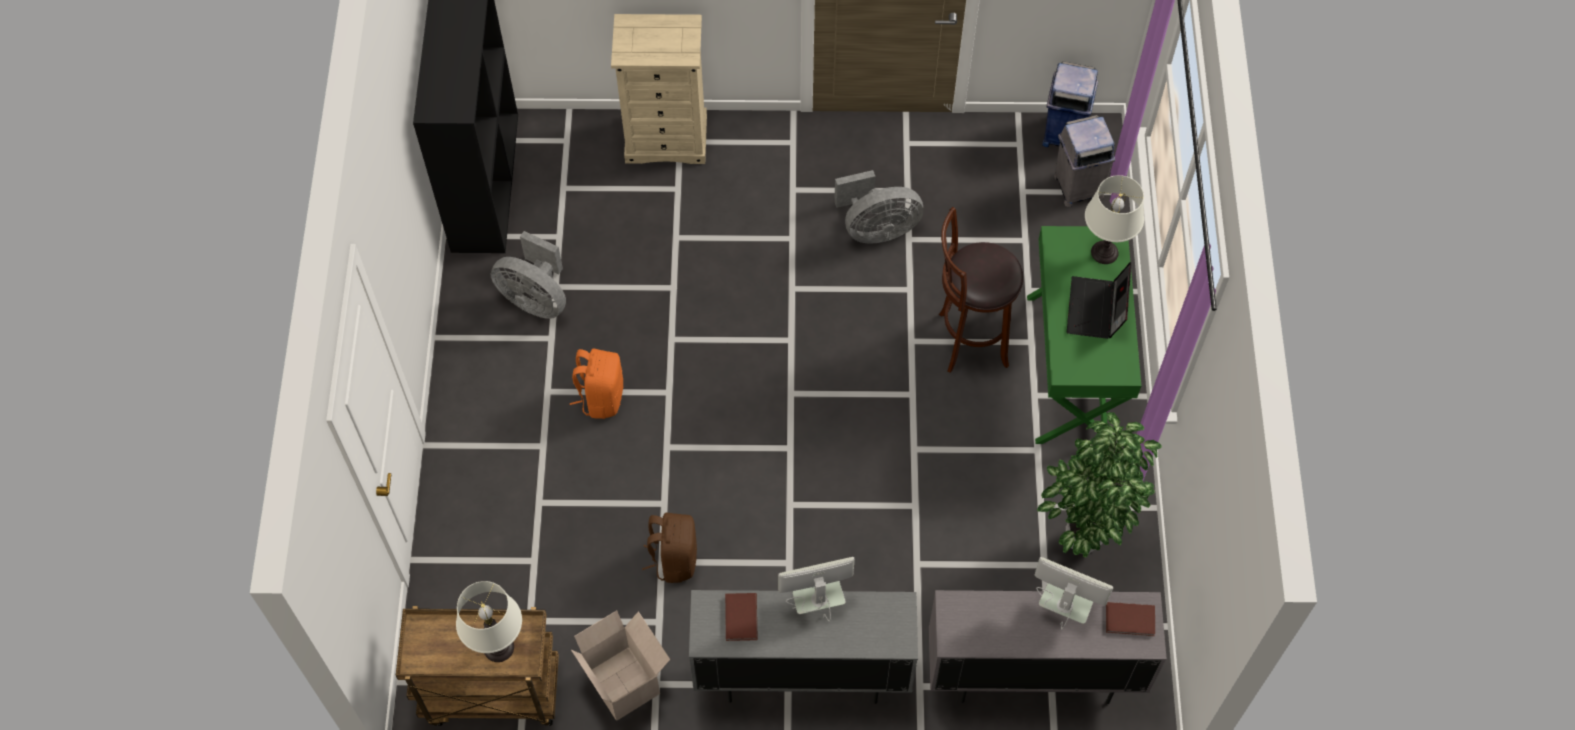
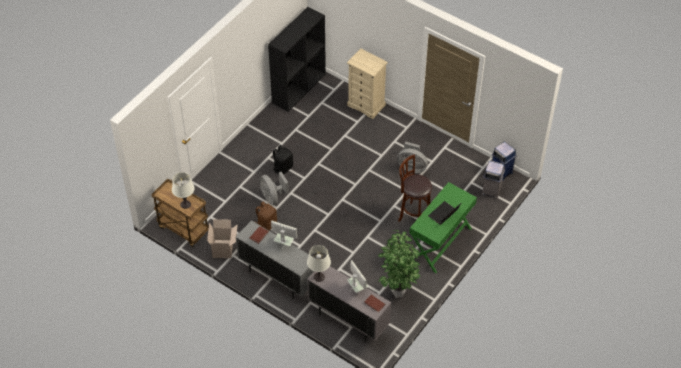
camera: 35 degrees right, 10 degrees down
(536, 299) = (286, 129): grey fan -> grey fan (272, 197)
(601, 397) = (283, 168): orange backpack -> black backpack
(1104, 252) = (462, 200): white table lamp -> white table lamp (319, 277)

